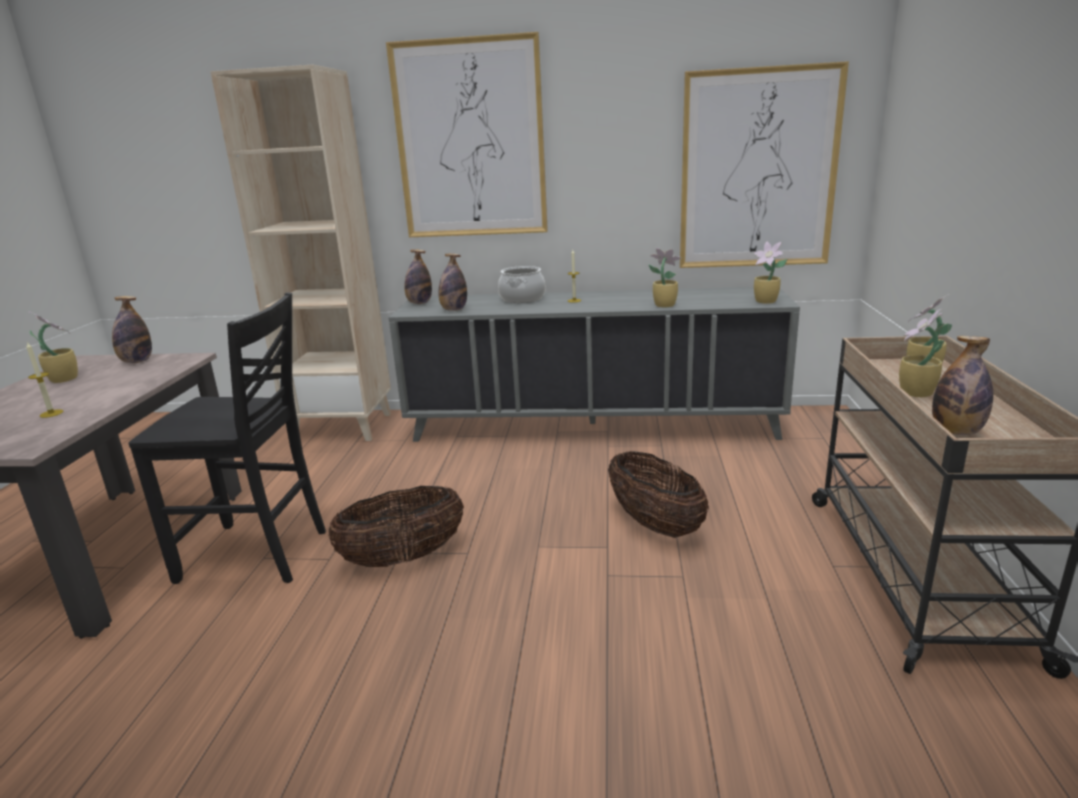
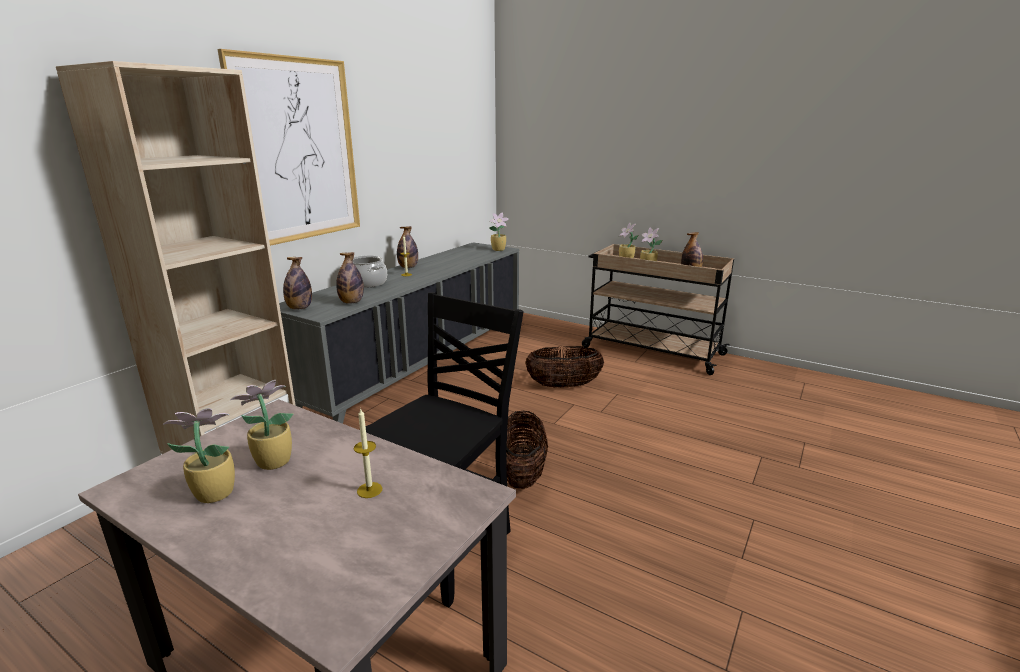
camera: 65 degrees left, 0 degrees up
(137, 361) = (225, 443): bottle -> bottle (408, 267)
(663, 305) = (463, 263): potted plant -> potted plant (272, 462)
(758, 170) = (456, 170): picture -> none

